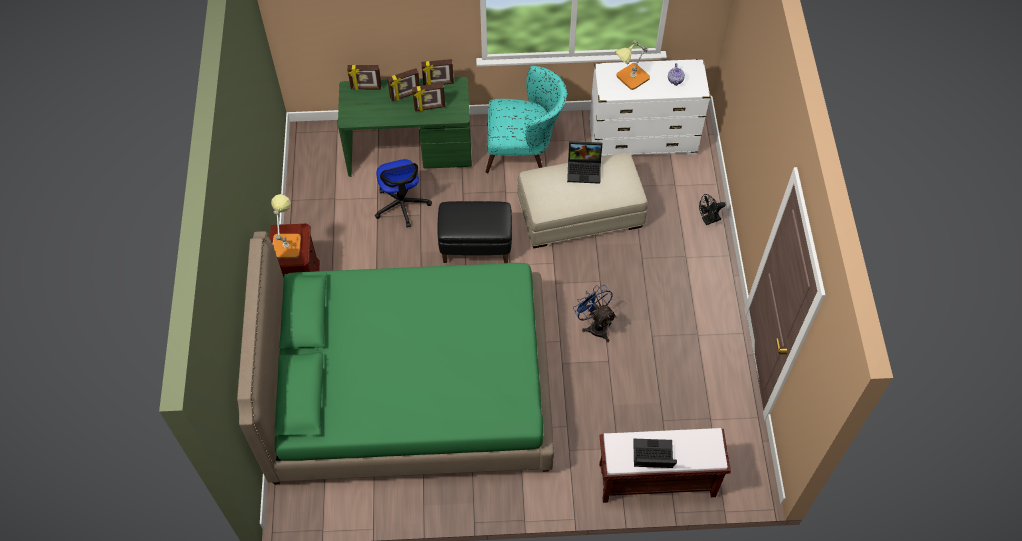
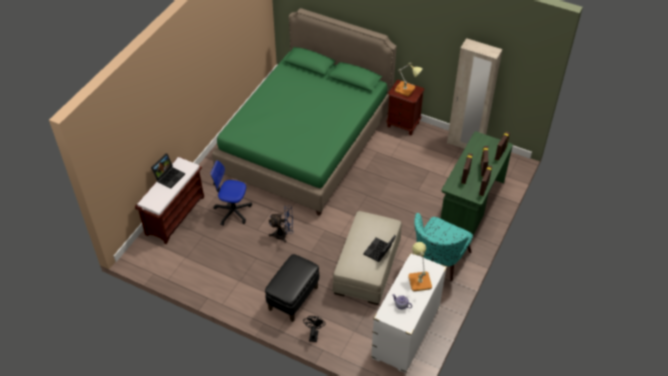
camera: 120 degrees right, 10 degrees down
(301, 196) = (465, 144): none -> beige wardrobe
(402, 205) = (430, 184): office chair -> office chair (233, 211)
(476, 247) = (377, 205): black ottoman -> black ottoman (293, 299)

